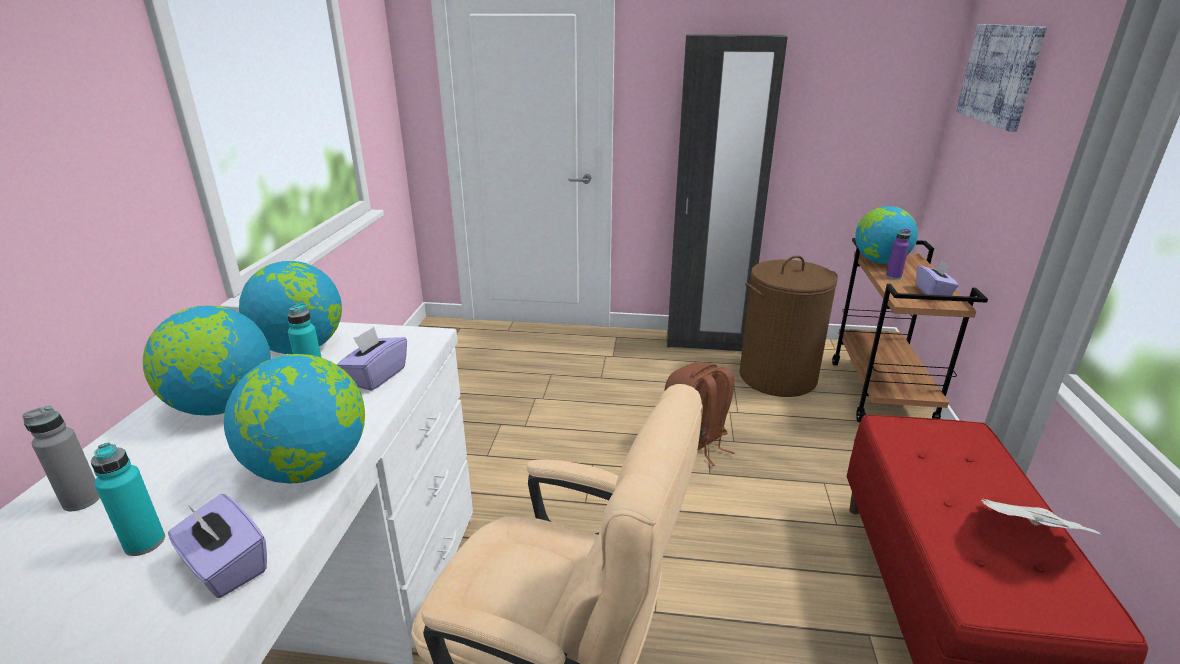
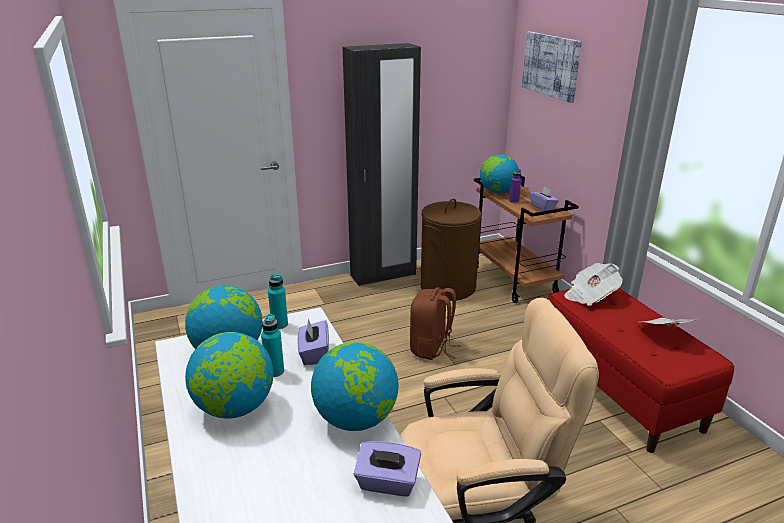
camera: 30 degrees left, 0 degrees up
(82, 500) = (233, 494): grey bottle -> none
(145, 543) = (318, 495): turquoise bottle -> turquoise bottle (279, 324)
(933, 436) = (590, 296): none -> newspaper

